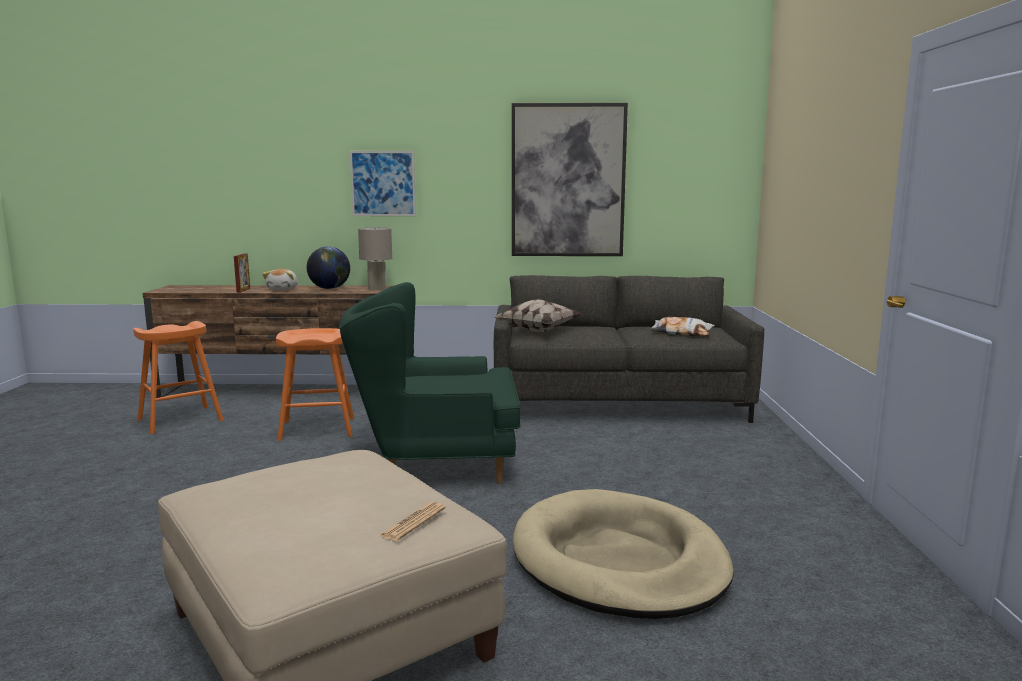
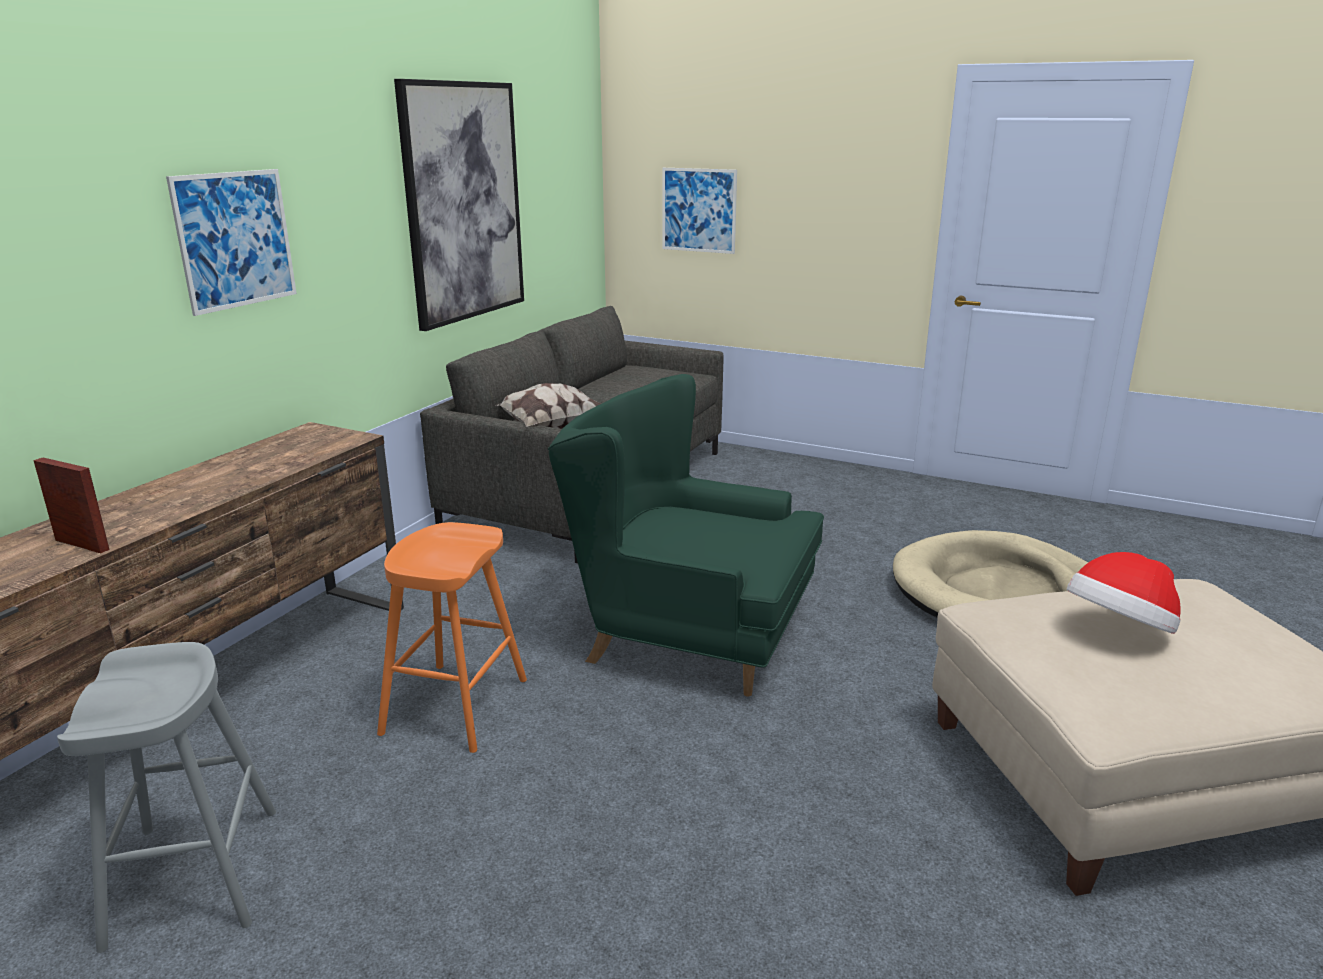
camera: 65 degrees left, 10 degrees up
(180, 420) = (194, 875): orange stool -> grey stool
(283, 289) = (152, 508): plush toy -> none
(329, 288) = (226, 473): globe -> none
(333, 488) = (1119, 630): none -> hat
(377, 289) = (307, 444): grey table lamp -> none
(413, 522) = (1204, 604): newspaper -> none
(435, 461) = (688, 632): green armchair -> green armchair turned 90 degrees clockwise
(681, 333) = (649, 380): pillow -> none
(789, 202) = (699, 210): none -> picture

